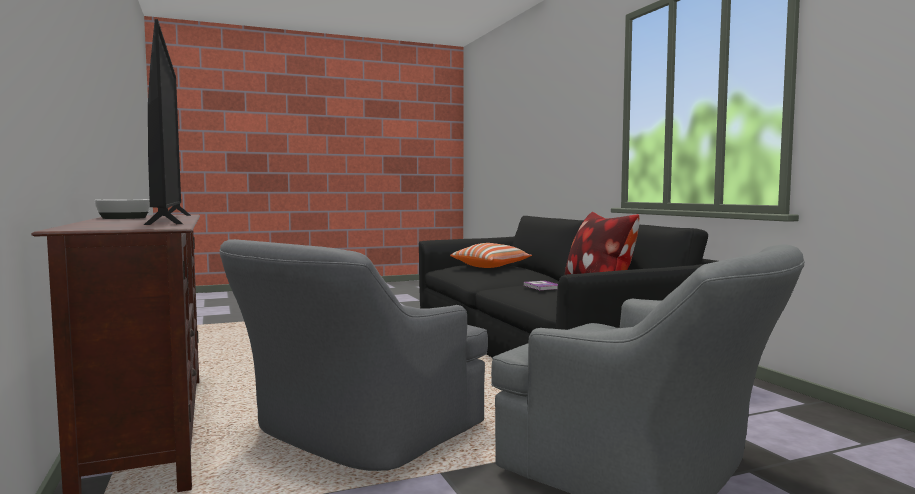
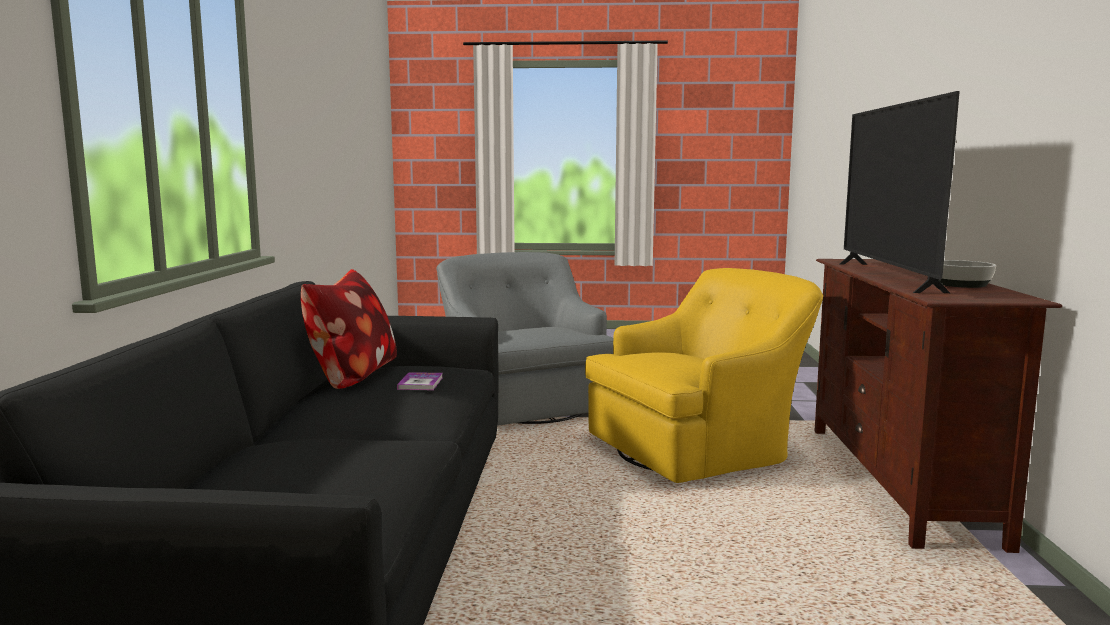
camera: 155 degrees left, 5 degrees up
(355, 436) = (699, 448): grey armchair -> yellow armchair
(491, 266) = (299, 473): pillow -> none

